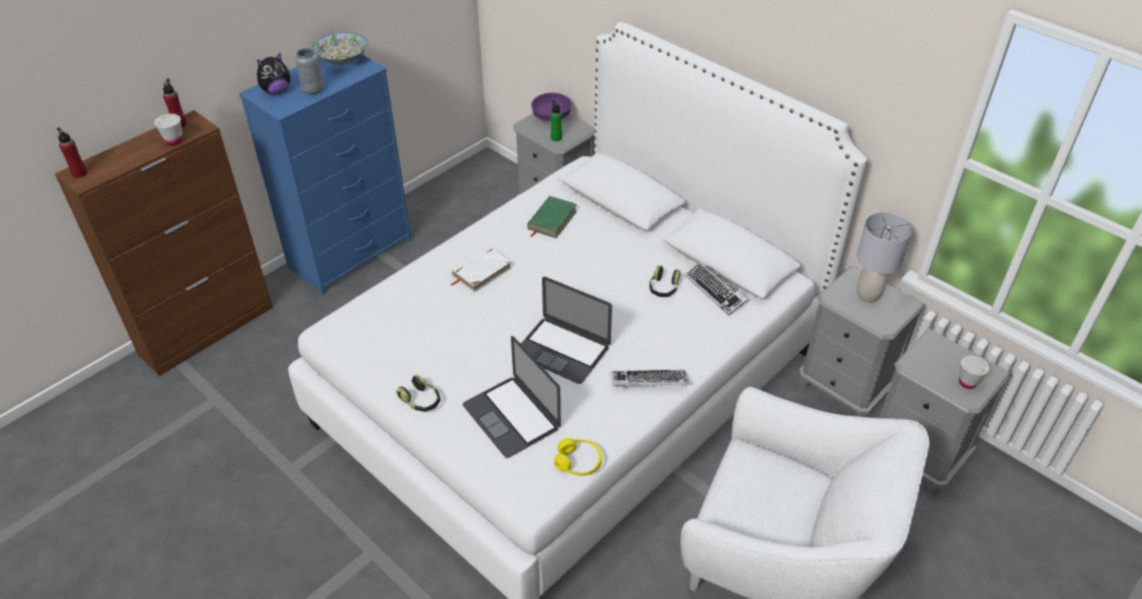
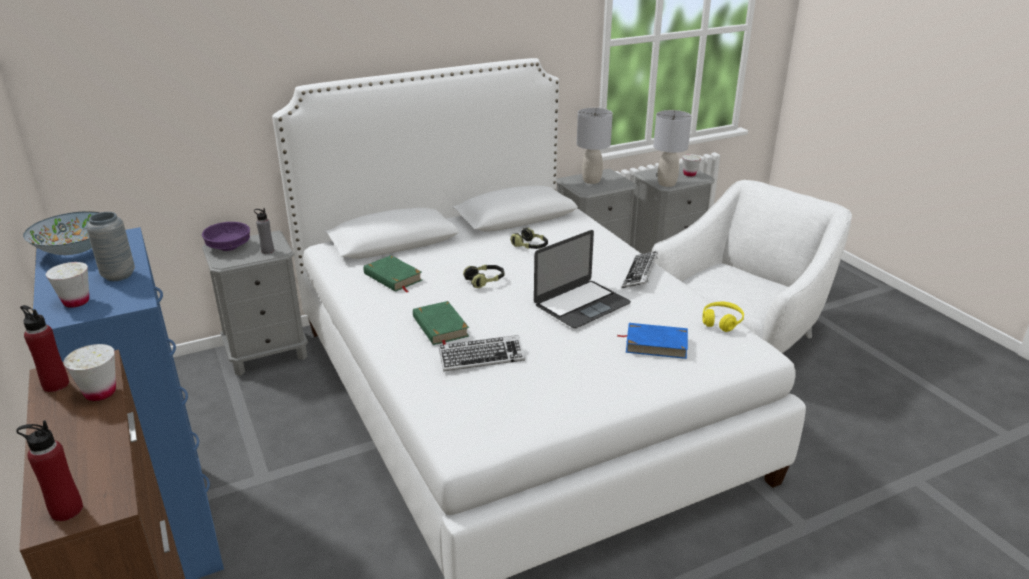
camera: 70 degrees left, 15 degrees down
(276, 91) = (76, 302): plush toy -> white cup
(421, 400) = (613, 393): headphones -> headphones (485, 281)
(481, 272) = (440, 327): white book -> green book
(511, 416) = (656, 344): laptop -> blue book
(556, 138) = (267, 251): green bottle -> grey bottle
(715, 290) = (548, 228): keyboard -> keyboard (481, 357)
(915, 364) = (666, 183): none -> grey table lamp

